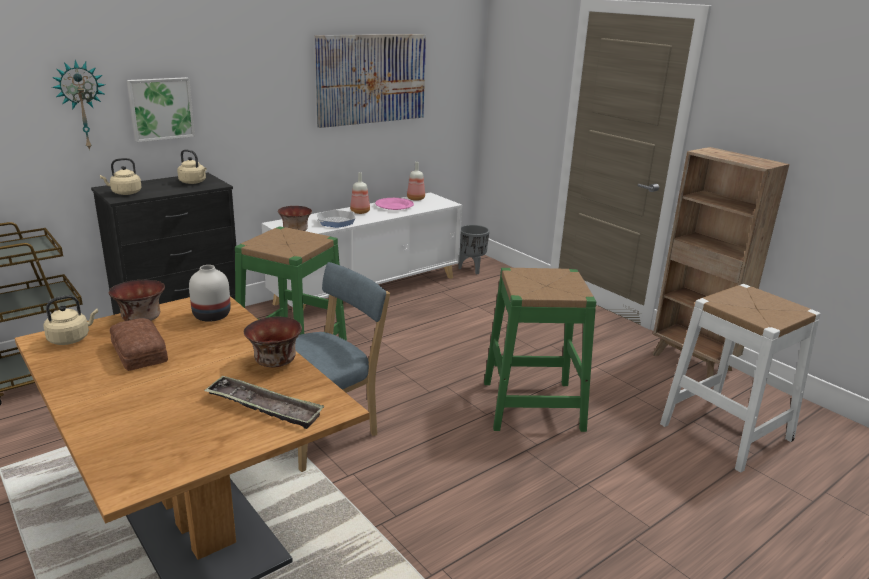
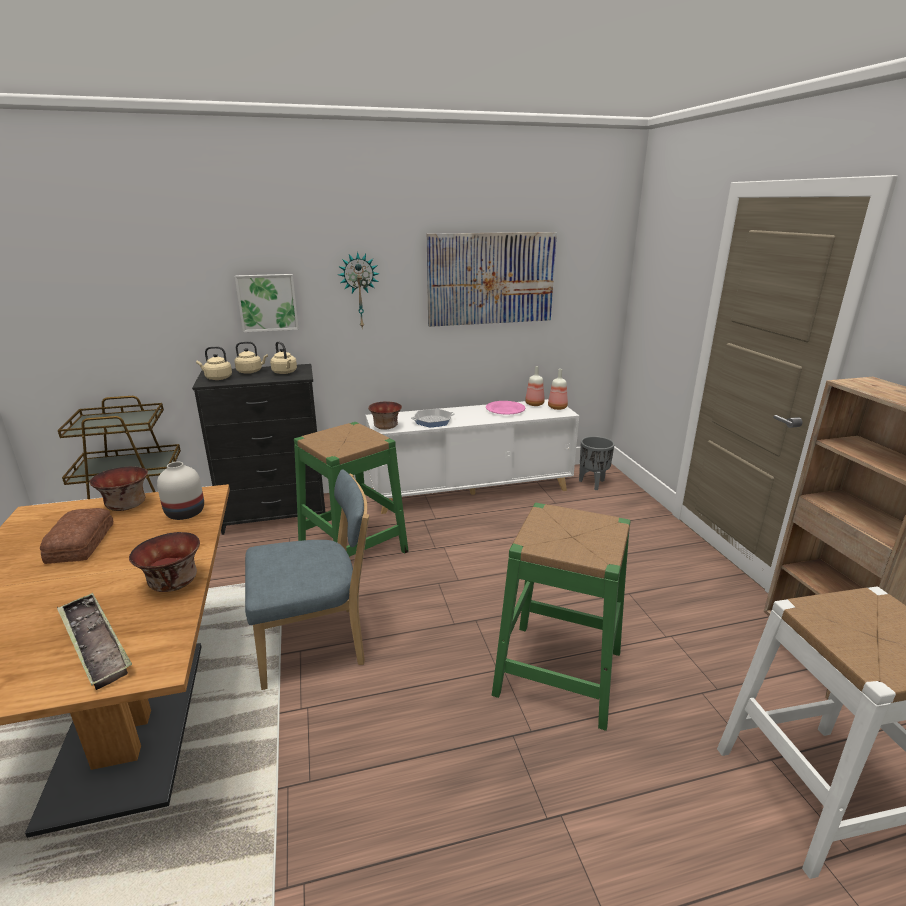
camera: 25 degrees right, 0 degrees up
(71, 339) = (52, 516): beige kettle -> beige kettle (251, 371)
(81, 105) = (194, 297): wall clock -> wall clock (359, 291)
(359, 212) = (465, 413): bottle -> bottle (557, 407)

